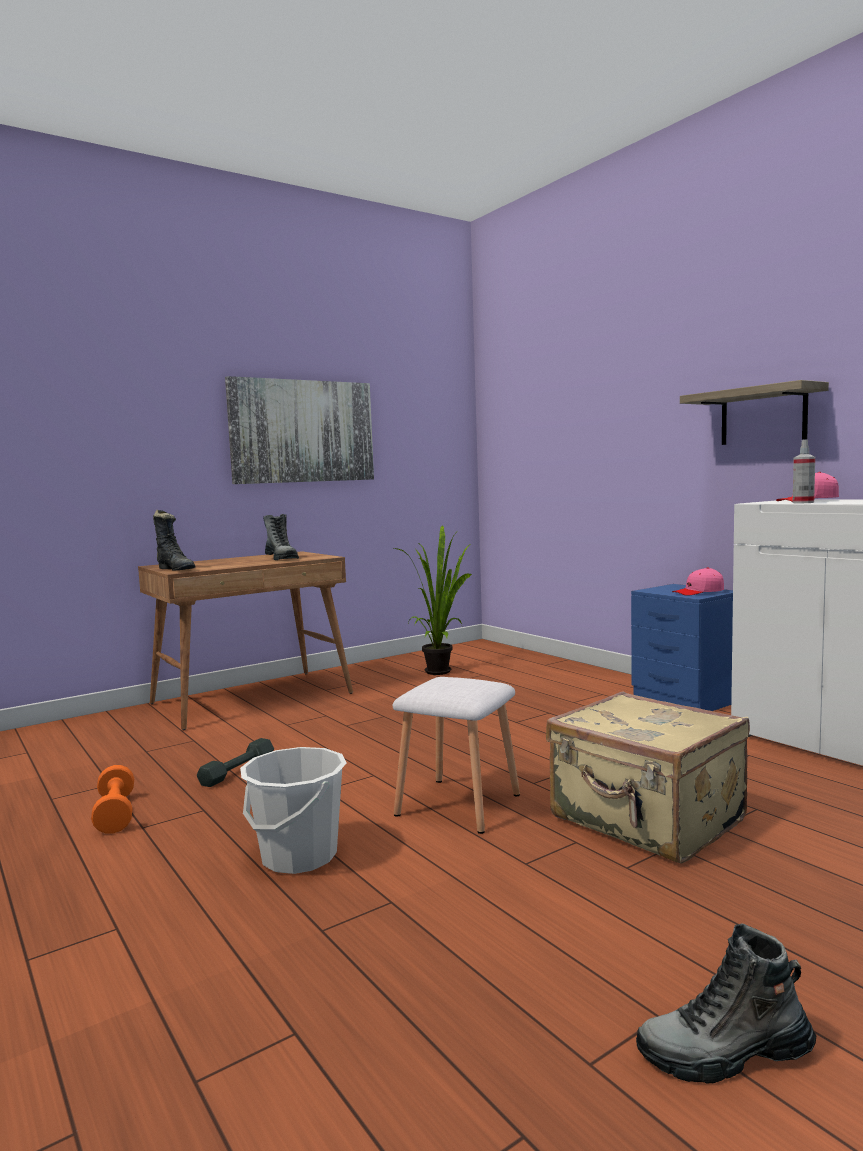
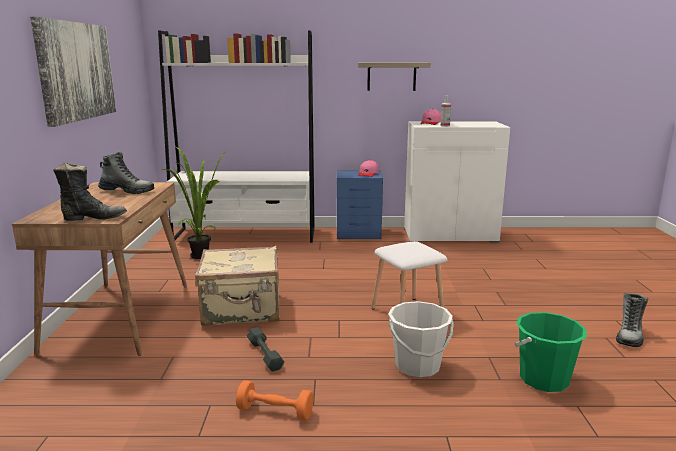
camera: 55 degrees left, 10 degrees up
(363, 974) = (544, 379): none -> green bucket
(536, 665) = (245, 235): none -> white bookcase
(646, 821) = (471, 287): beige suitcase -> beige suitcase (242, 310)

